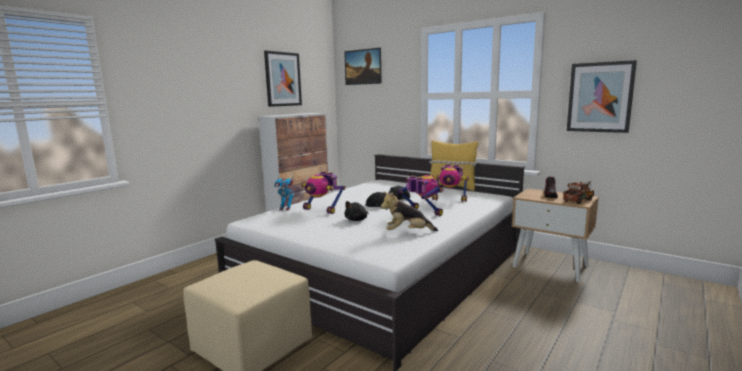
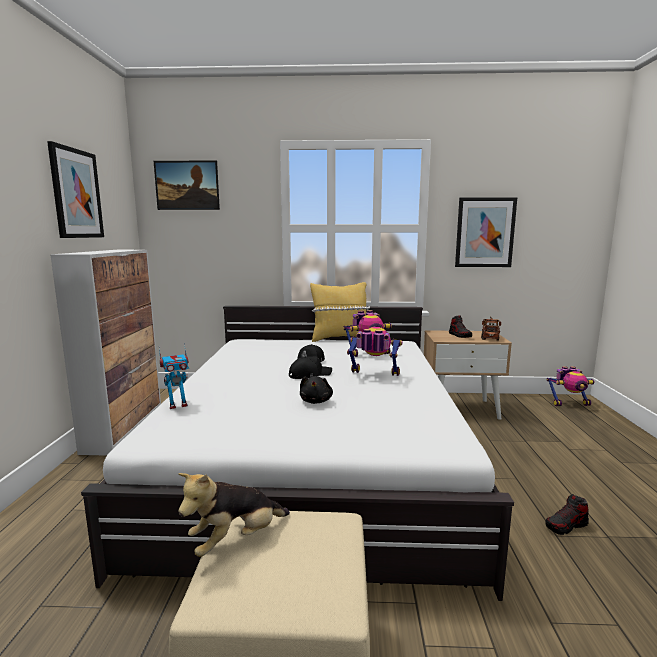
camera: 35 degrees left, 0 degrees up
(322, 210) = (244, 396): toy robot -> toy robot (569, 403)
(407, 233) = (408, 405): plush toy -> plush toy (236, 540)
(510, 359) = (566, 526): none -> shoe

